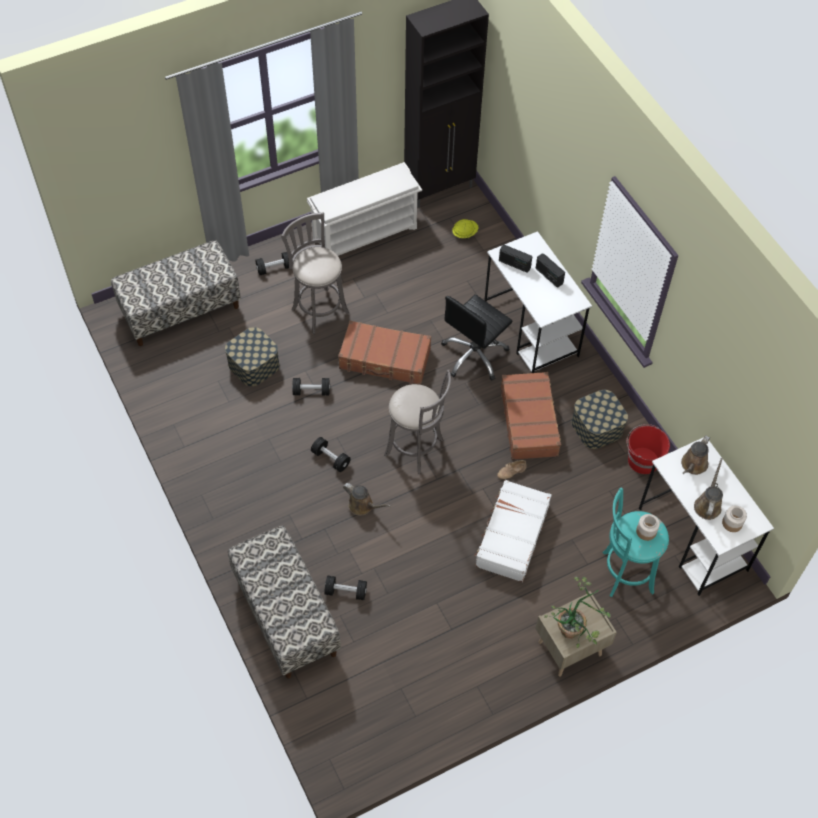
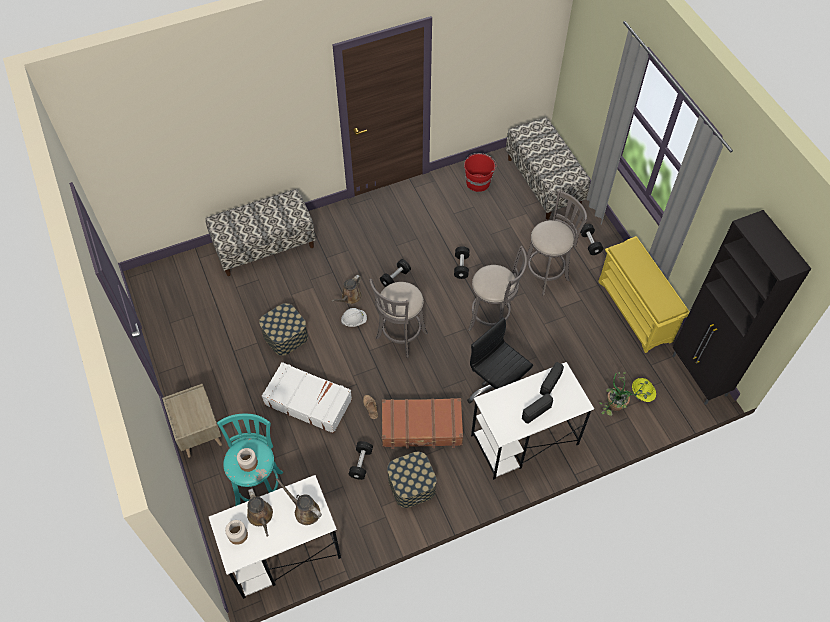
camera: 95 degrees right, 0 degrees up
(254, 365) = (488, 229): storage box -> storage box (285, 336)
(346, 591) = (277, 283): black dumbbell -> black dumbbell (361, 463)
(365, 233) = (635, 311): white shoe rack -> yellow shoe rack
(385, 359) = (492, 319): brown suitcase -> grey stool
(396, 498) = (354, 321): none -> white hard hat
(575, 629) = (186, 410): potted plant -> potted plant (616, 408)
(642, 460) = (372, 521): red bucket -> red bucket (478, 182)
(708, 504) = (261, 516): brown watering can -> brown watering can turned 45 degrees clockwise

